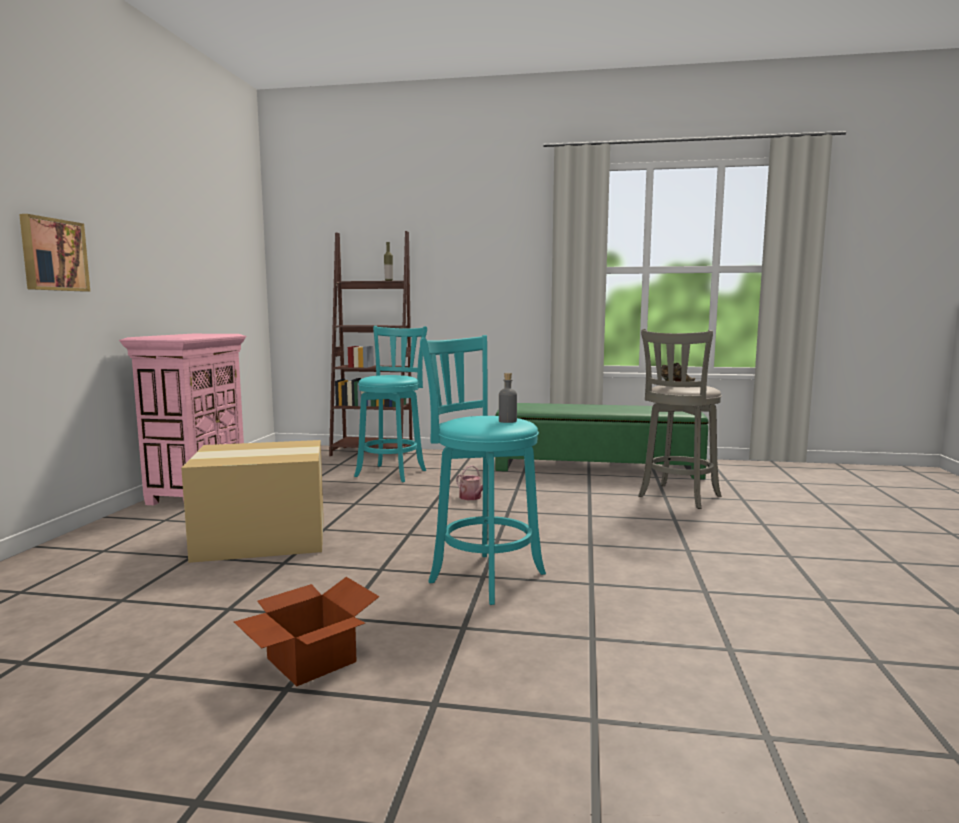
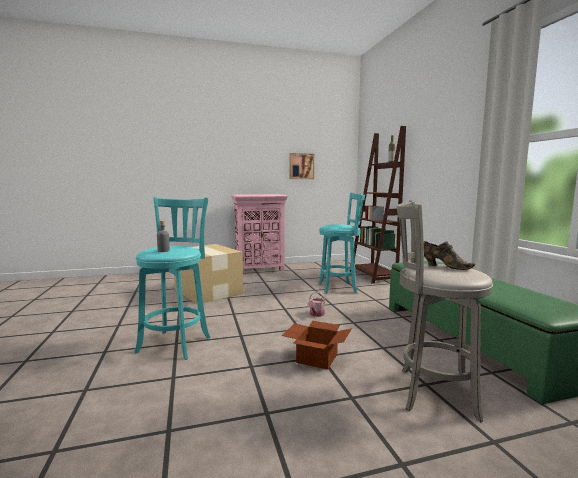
camera: 65 degrees right, 0 degrees up
(53, 255) = (200, 161): picture -> picture (301, 166)
(308, 660) = (76, 329): cardboard box -> cardboard box (316, 357)

